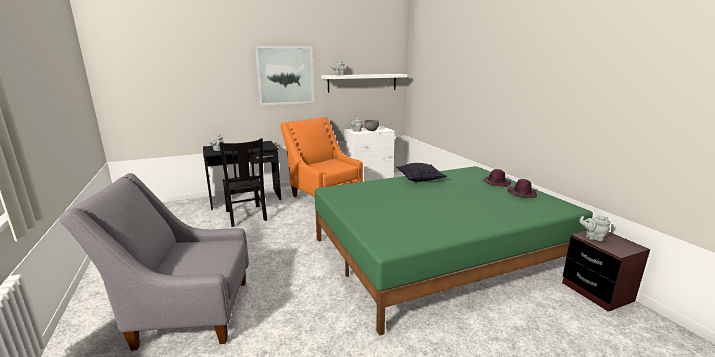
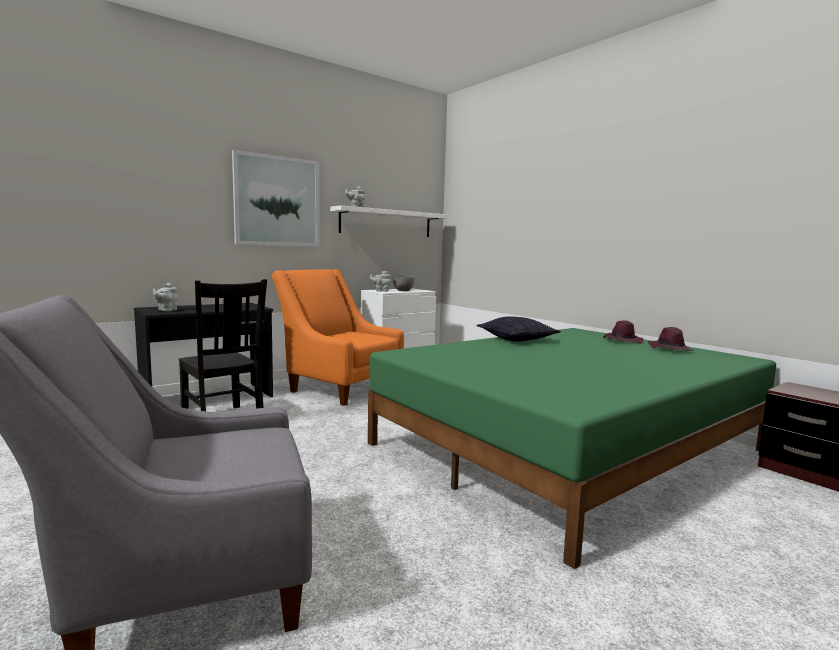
camera: 15 degrees left, 10 degrees down
(593, 237) = (796, 391): grey teapot -> none

